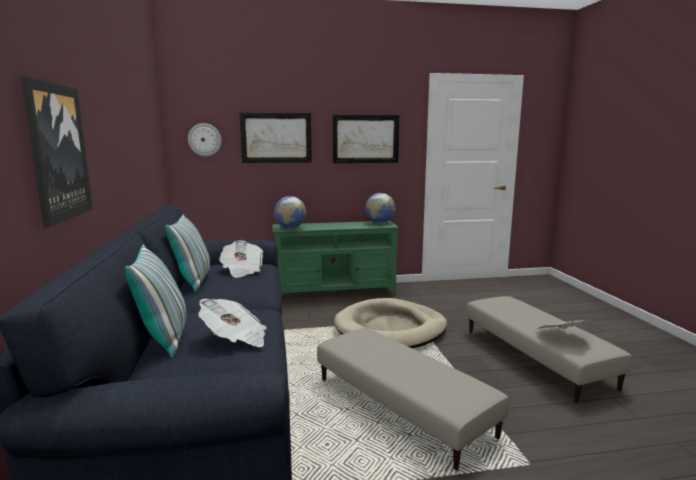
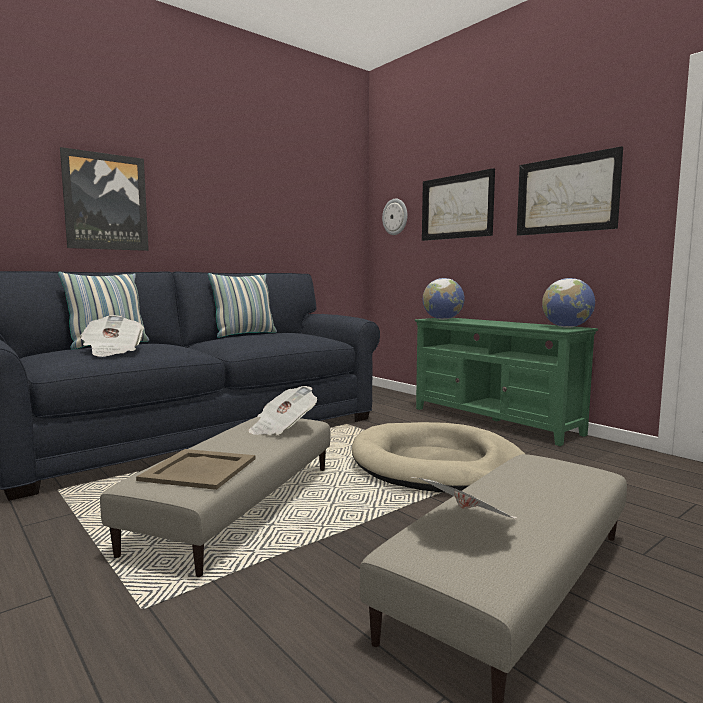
camera: 60 degrees right, 5 degrees down
(242, 270) = (288, 335): newspaper -> newspaper (282, 428)
(446, 383) = (198, 469): none -> beige tray

